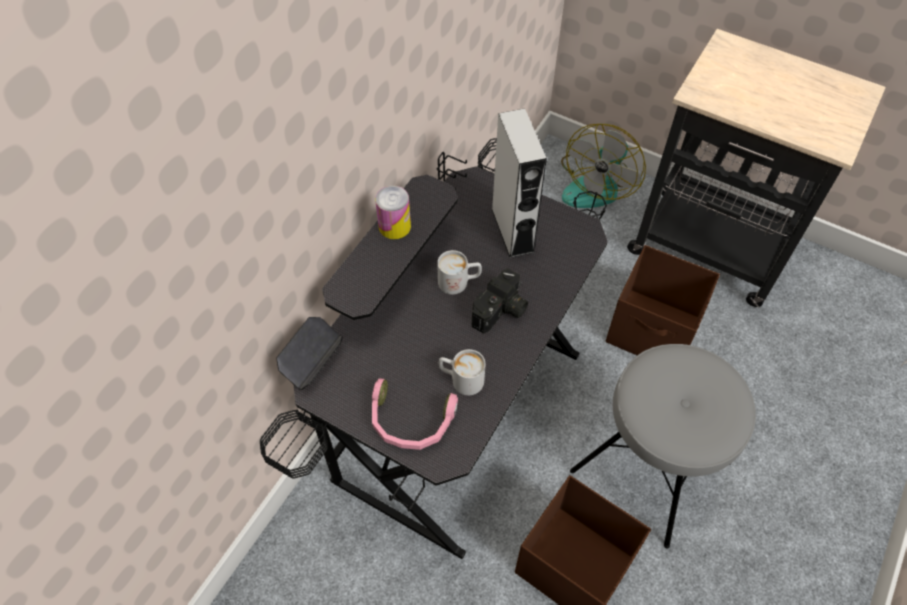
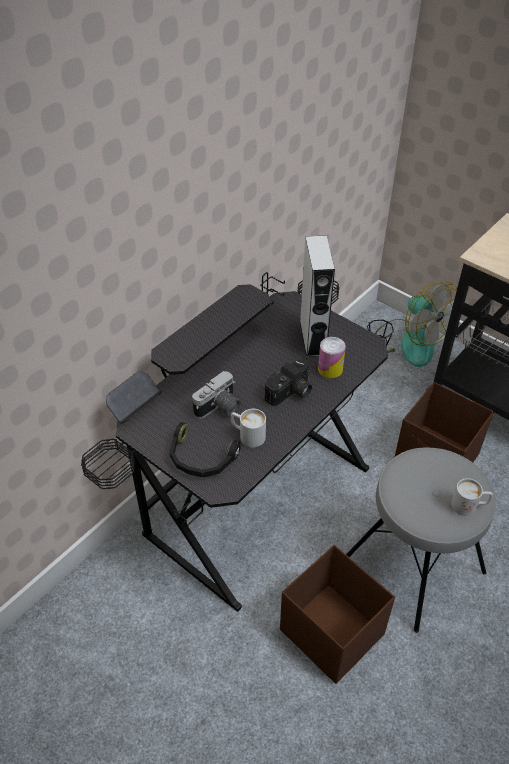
camera: 10 degrees right, 10 degrees down
(394, 226) = (216, 315): can -> can (330, 369)
(410, 422) = (200, 459): pink headphones -> black headphones
(418, 347) = (219, 408): none -> camera
(459, 282) = (262, 368): white mug -> white mug (469, 506)
(596, 184) = (409, 342): fan -> fan turned 75 degrees counterclockwise

